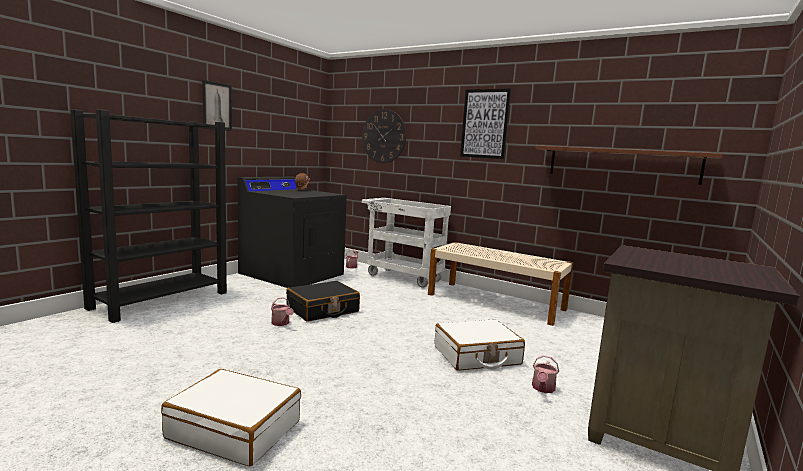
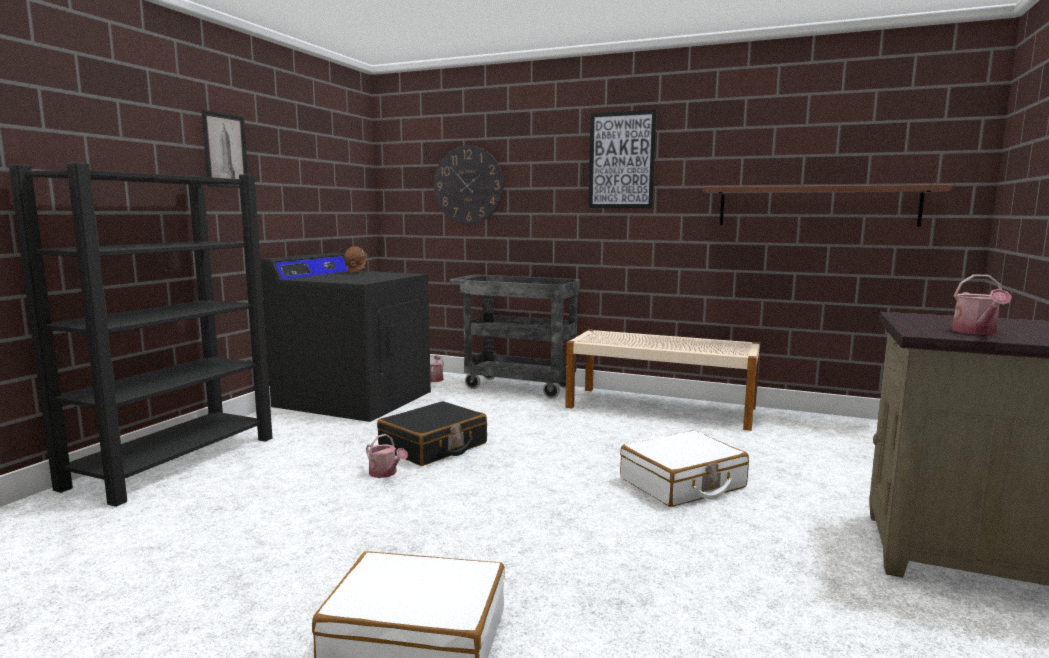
camera: 10 degrees left, 0 degrees up
(401, 277) = (514, 388): white cart -> black cart
(543, 389) = (791, 515): watering can -> watering can (976, 332)

